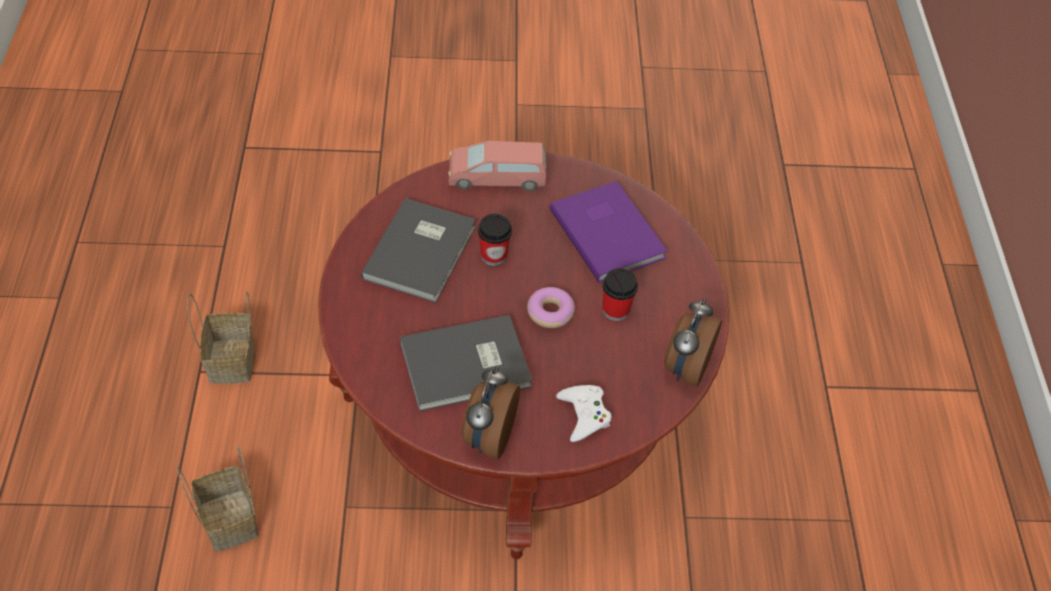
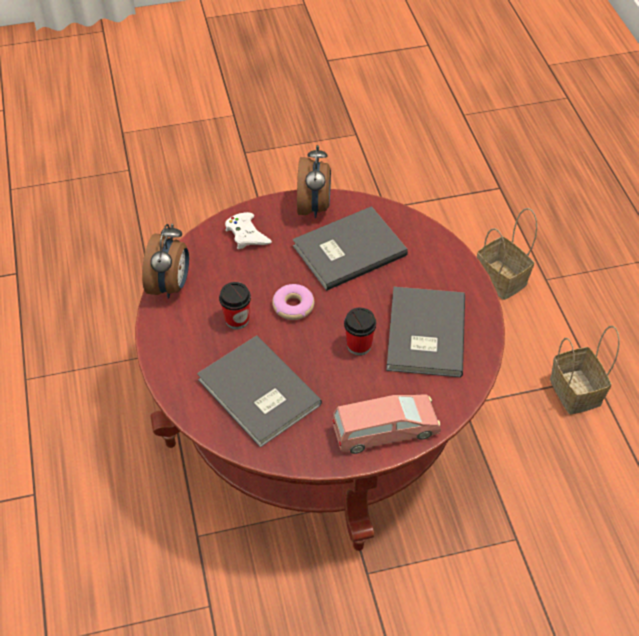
camera: 170 degrees right, 0 degrees up
(608, 232) = (257, 395): purple book -> grey book

